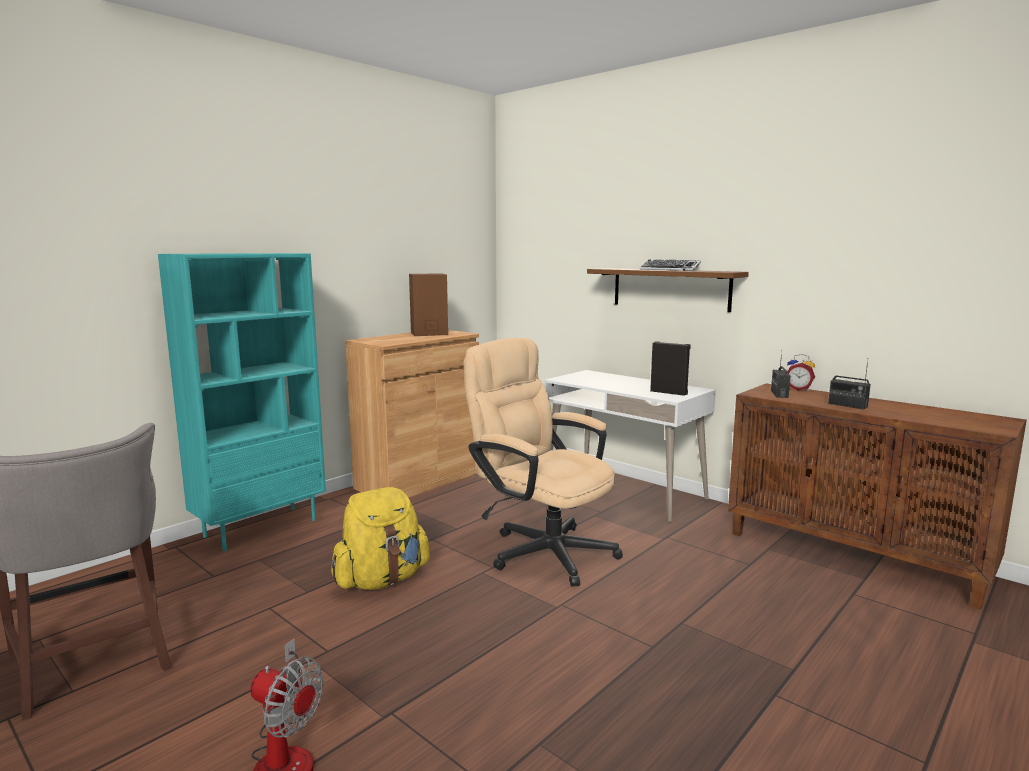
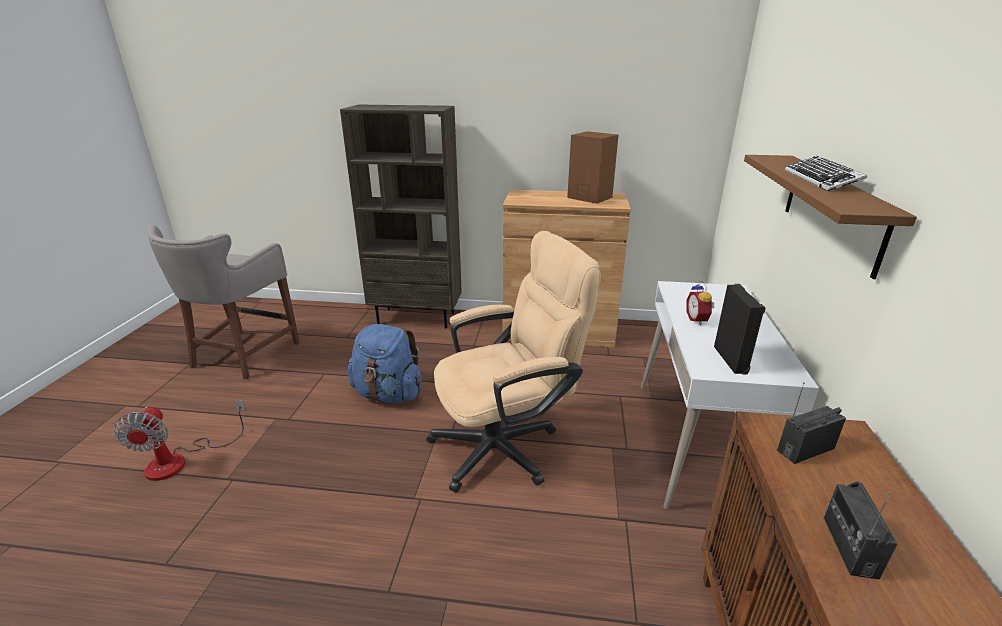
camera: 55 degrees right, 15 degrees up
(261, 527) = (417, 317): turquoise bookcase -> brown bookcase
(382, 580) = (388, 394): yellow backpack -> blue backpack
(542, 549) = (507, 445): beige office chair -> beige office chair turned 60 degrees clockwise
(799, 389) = (882, 463): alarm clock -> alarm clock (698, 320)

